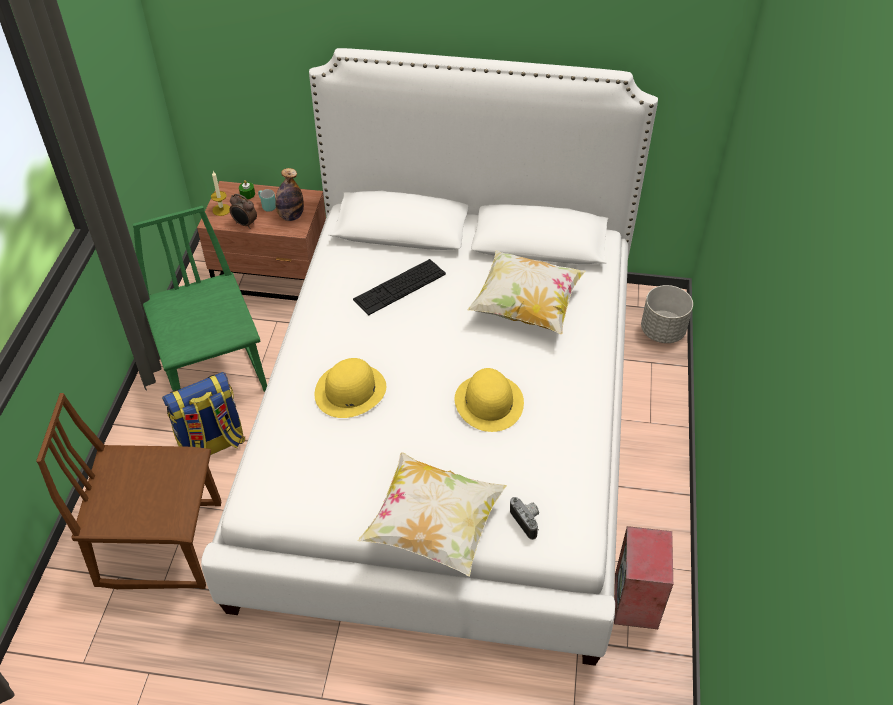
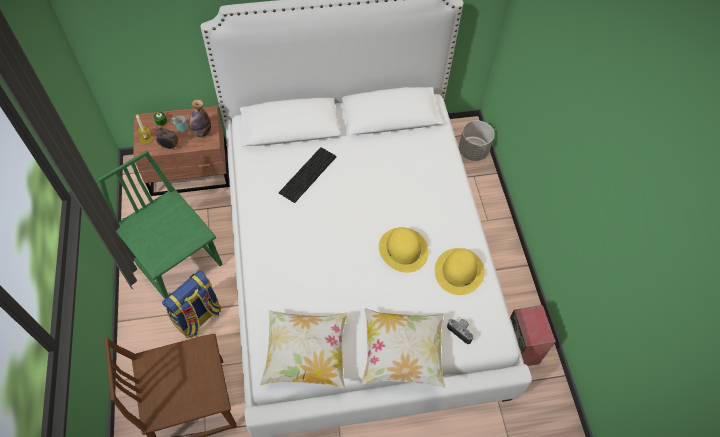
camera: 20 degrees left, 10 degrees up
(350, 391) = (306, 267): yellow hat -> yellow hat (459, 271)
(526, 307) = (400, 169): pillow -> pillow (306, 355)

